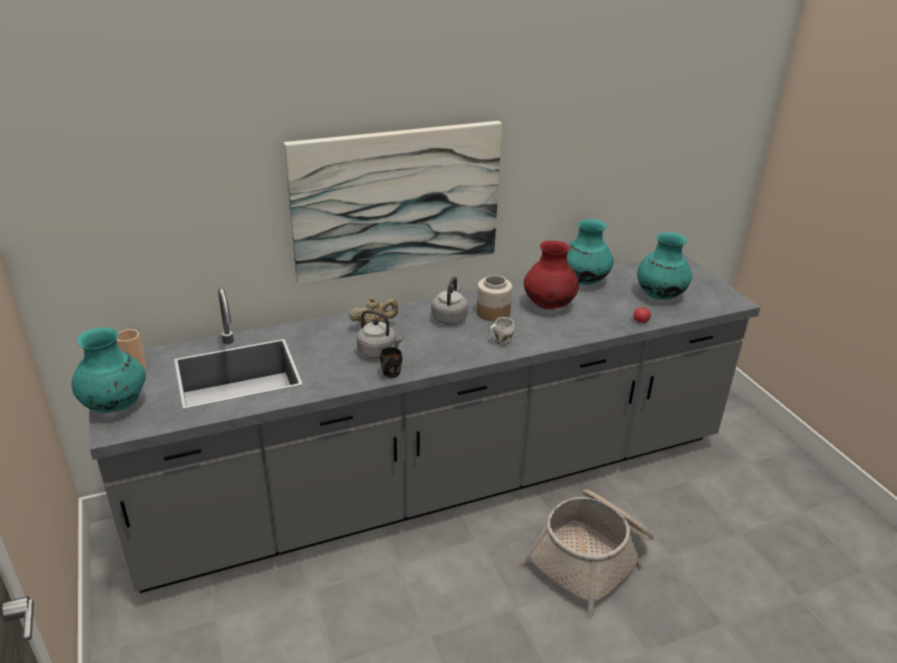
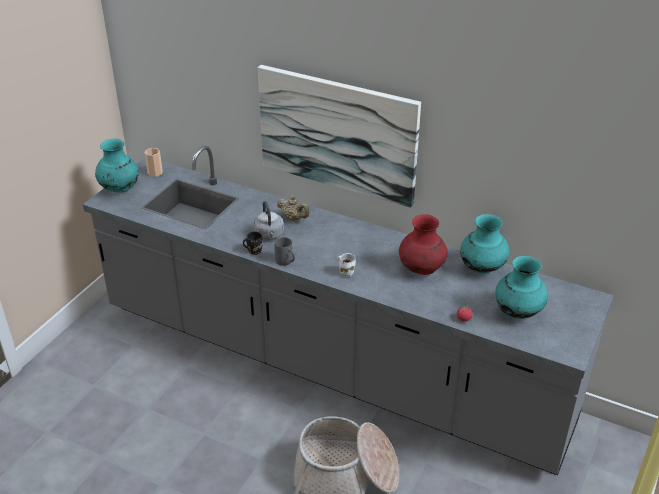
camera: 50 degrees right, 5 degrees up
(438, 364) = (286, 262): none -> grey mug
(450, 318) = (345, 239): grey kettle -> none
(492, 312) = (376, 251): jar -> none

